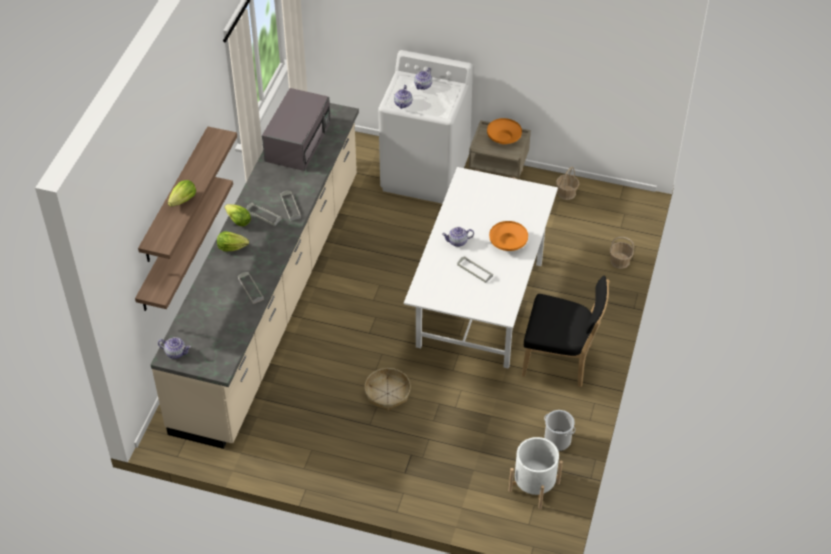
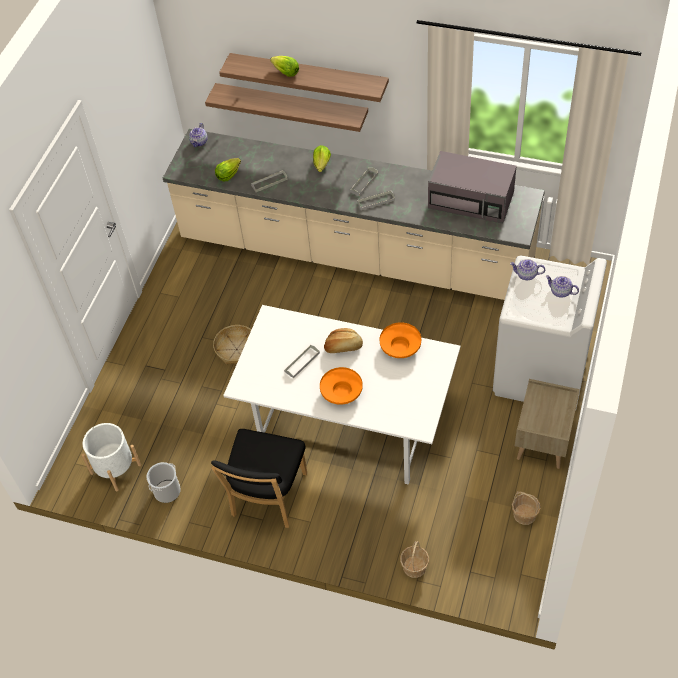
camera: 95 degrees right, 5 degrees up
(238, 221) = (356, 166): lettuce -> lettuce (228, 175)
(457, 242) = (343, 347): teapot -> bread
(504, 138) = (554, 415): orange bowl -> orange bowl (400, 347)

